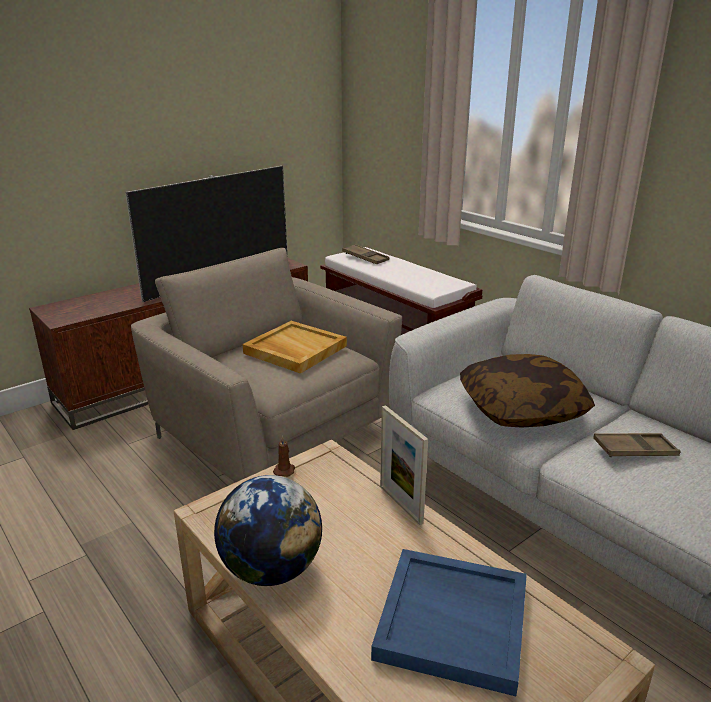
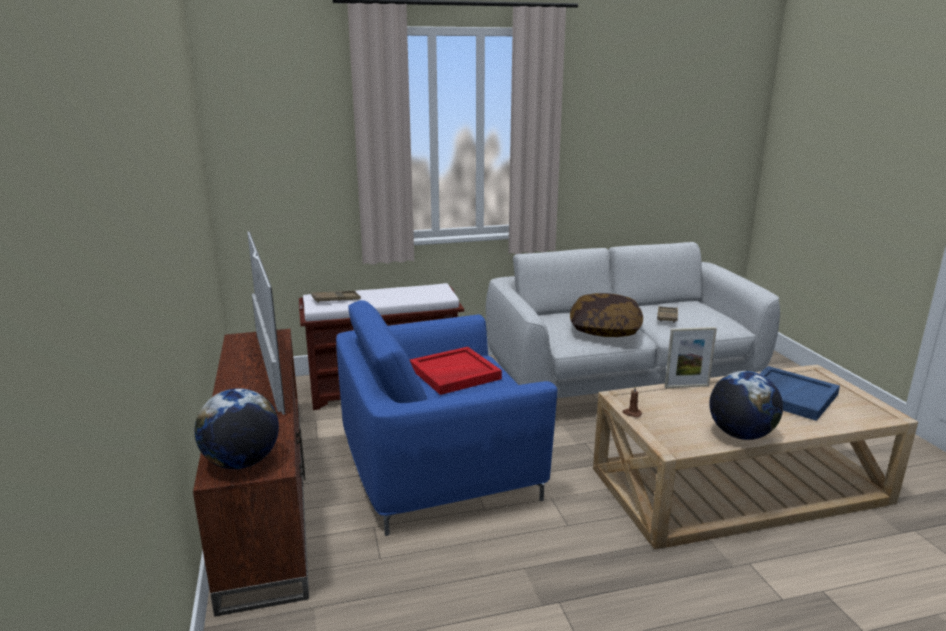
camera: 65 degrees left, 5 degrees down
(67, 310) = (241, 462): none -> globe
(274, 433) = (438, 467): beige armchair -> blue armchair
(294, 350) = (454, 374): beige tray -> red tray

